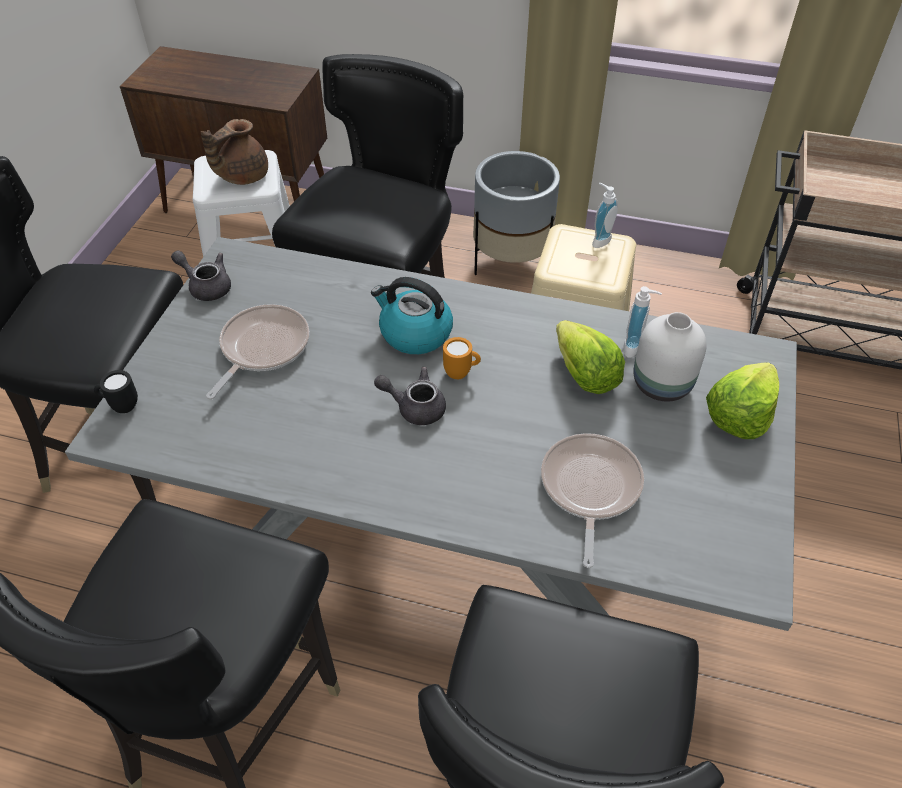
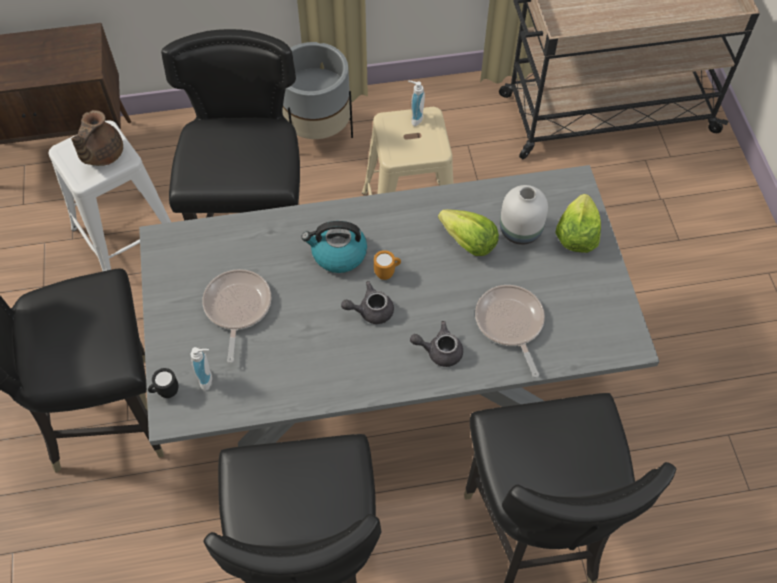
camera: 25 degrees left, 10 degrees up
(206, 286) = (161, 273): grey teapot -> grey teapot (439, 351)
(635, 348) = (491, 209): soap dispenser -> soap dispenser (208, 379)

